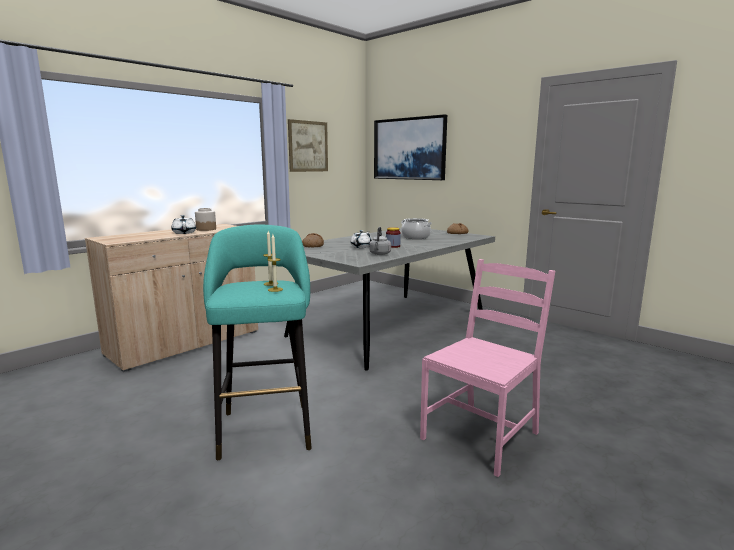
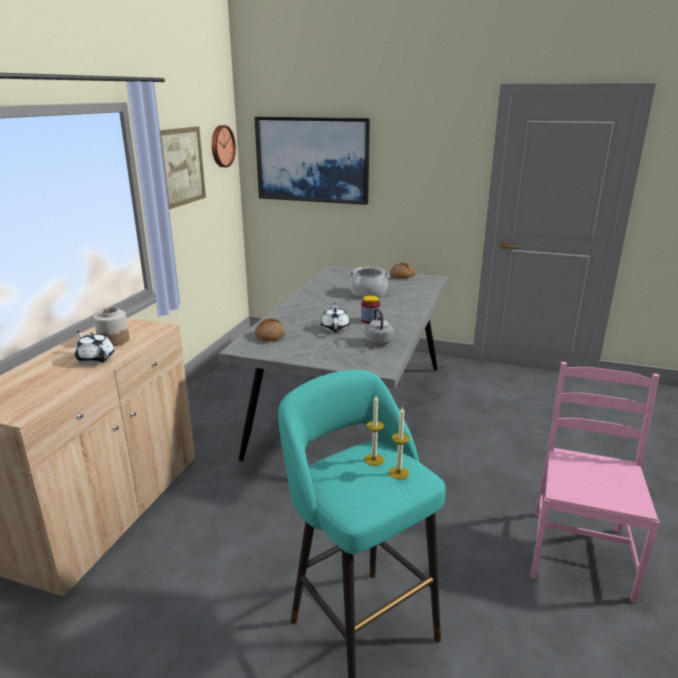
camera: 25 degrees left, 10 degrees up
(348, 139) = (221, 146): none -> wall clock

